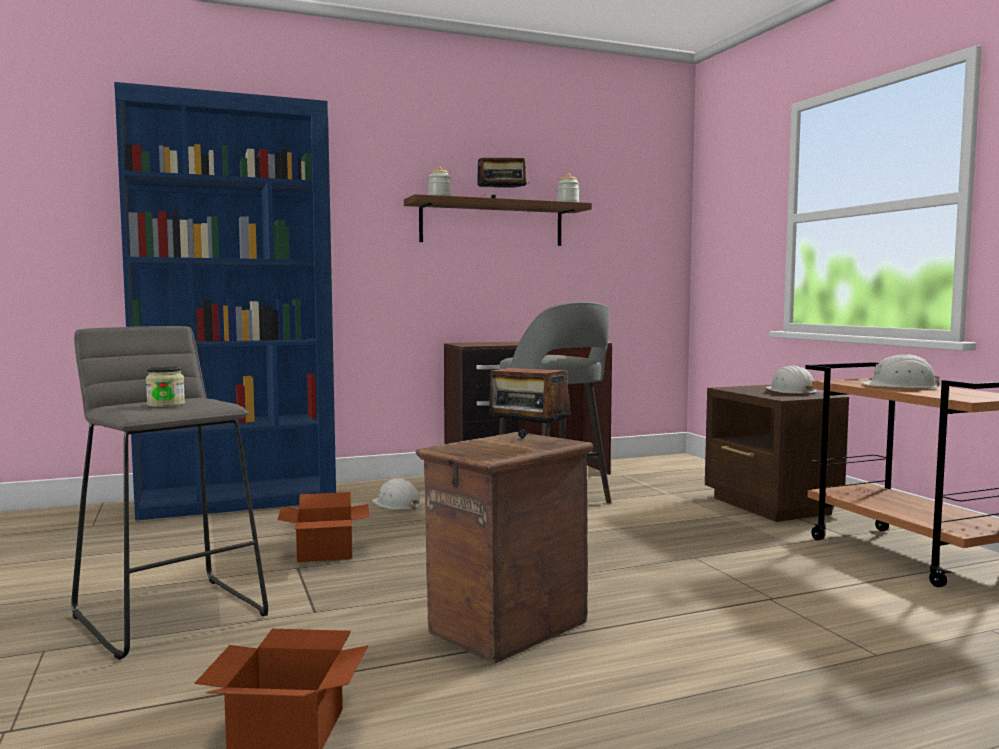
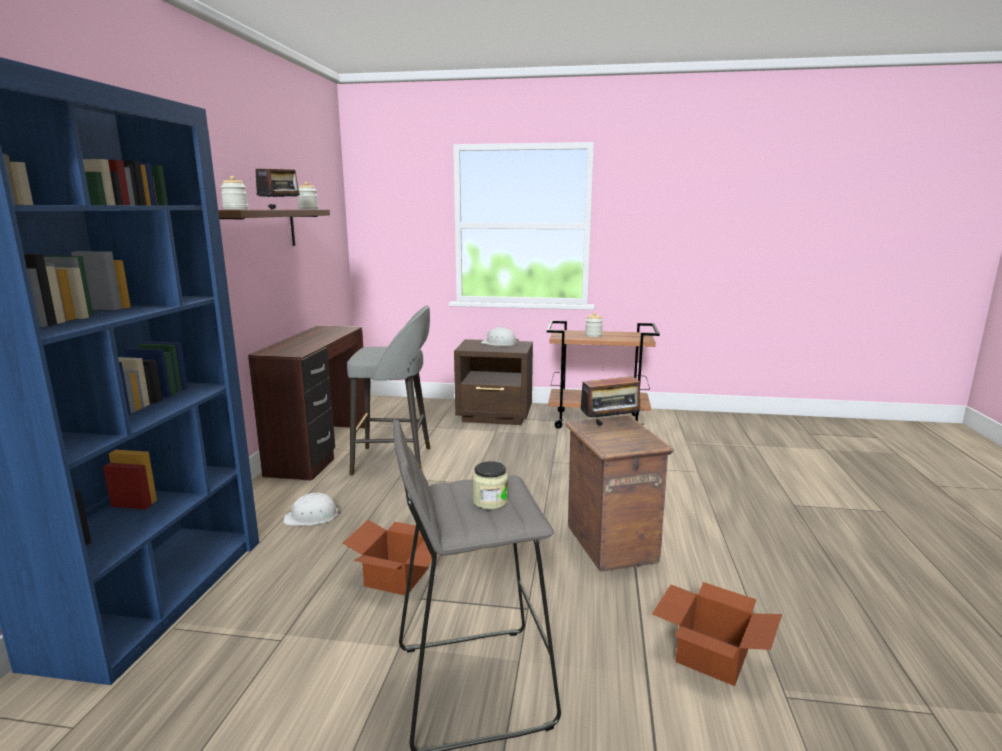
camera: 60 degrees left, 10 degrees up
(900, 386) = (593, 335): white hard hat -> jar

